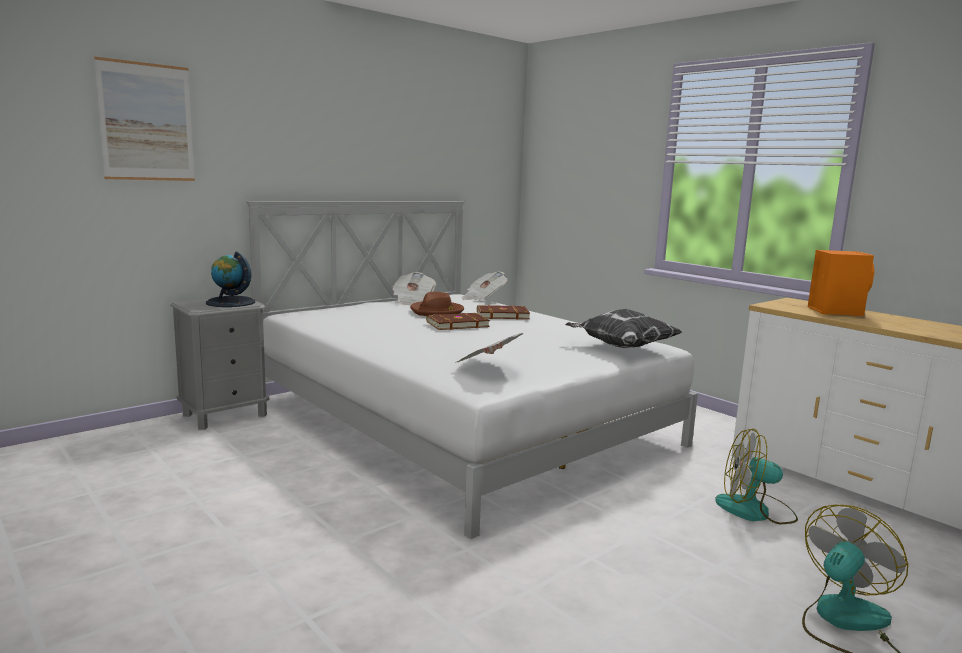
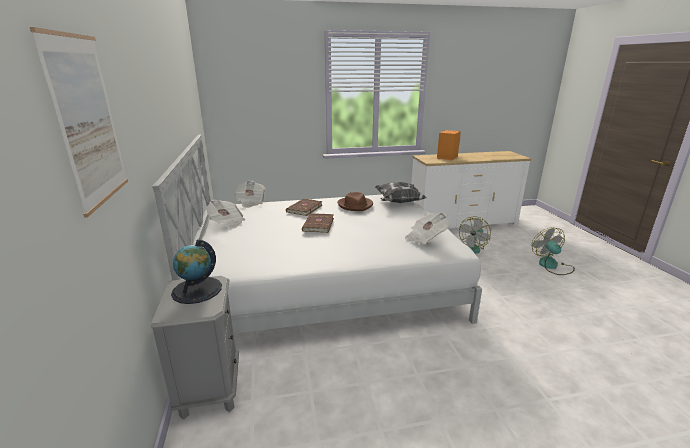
camera: 60 degrees left, 10 degrees up
(437, 311) = (271, 222): brown hat -> brown hat (355, 205)

